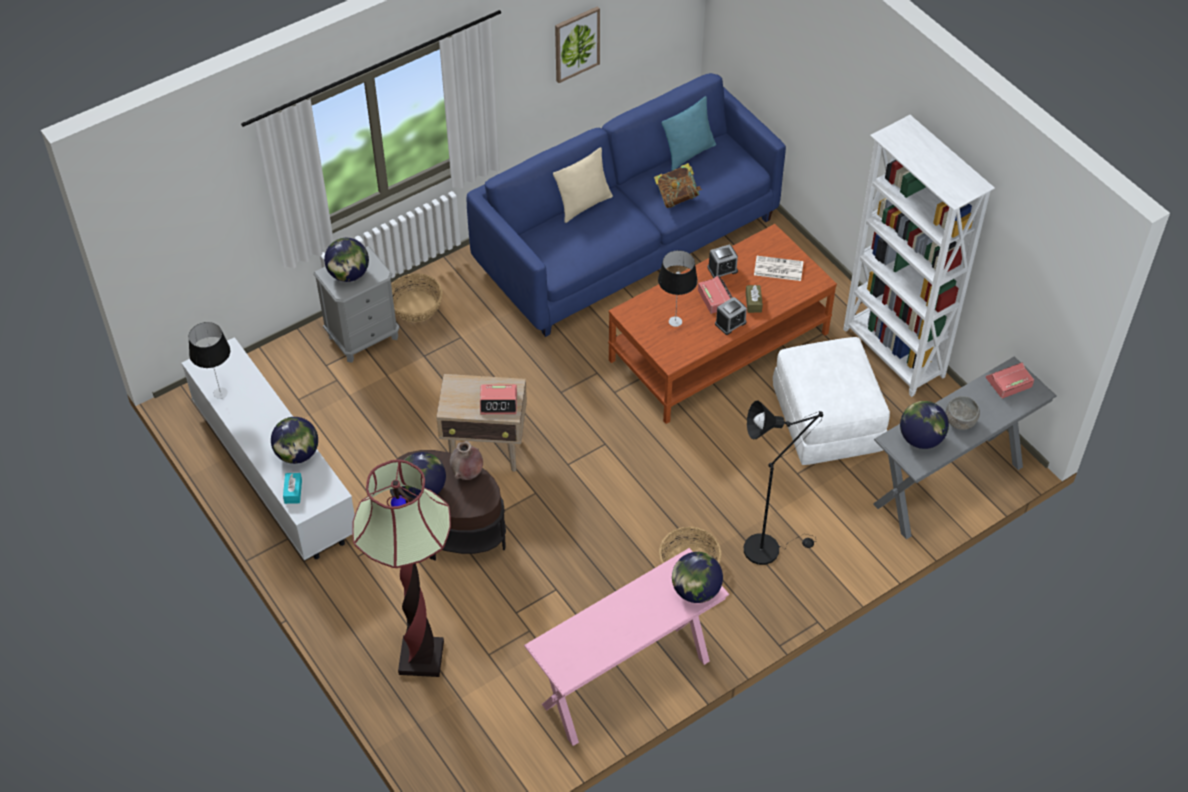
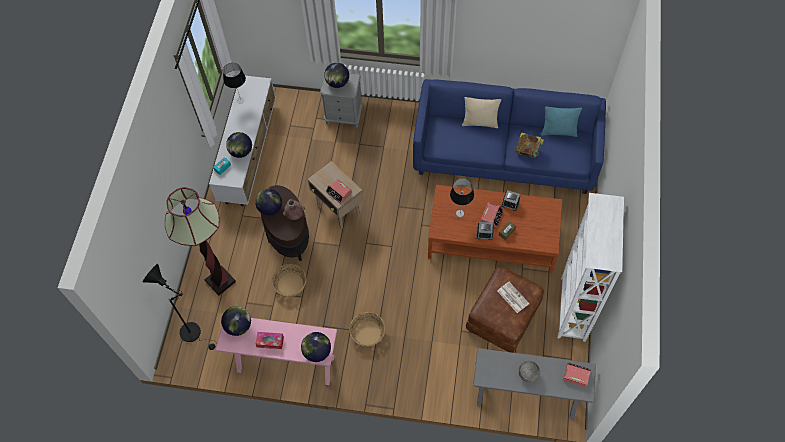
camera: 45 degrees right, 10 degrees up
(416, 307) = (379, 118): basket -> basket (290, 285)
(576, 43) = (521, 37): picture -> none
(623, 627) = (270, 342): none -> tissue box
(768, 547) = (410, 355): black floor lamp -> black floor lamp (194, 333)
(777, 269) = (537, 224): newspaper -> newspaper (512, 297)
(828, 421) = (503, 317): white ottoman -> brown ottoman
(920, 438) = (499, 366): globe -> globe (239, 326)

